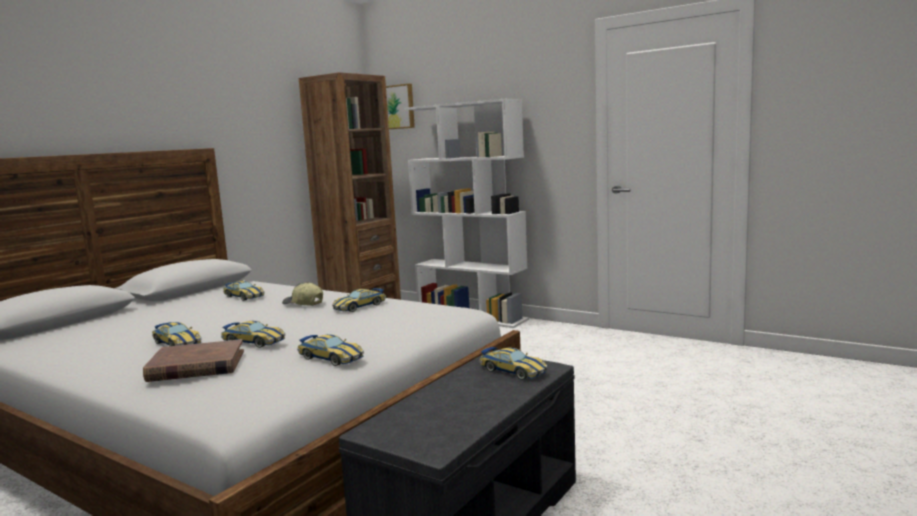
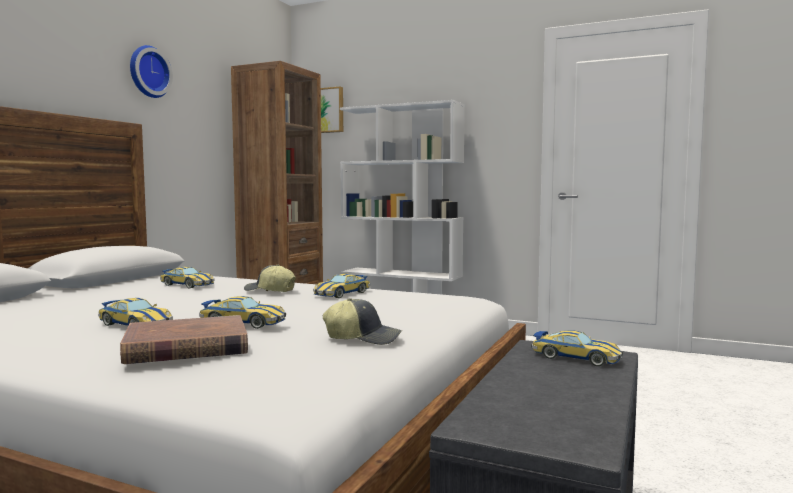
camera: 10 degrees left, 5 degrees down
(218, 98) = (148, 72): none -> wall clock
(330, 357) = (363, 338): toy car -> cap

